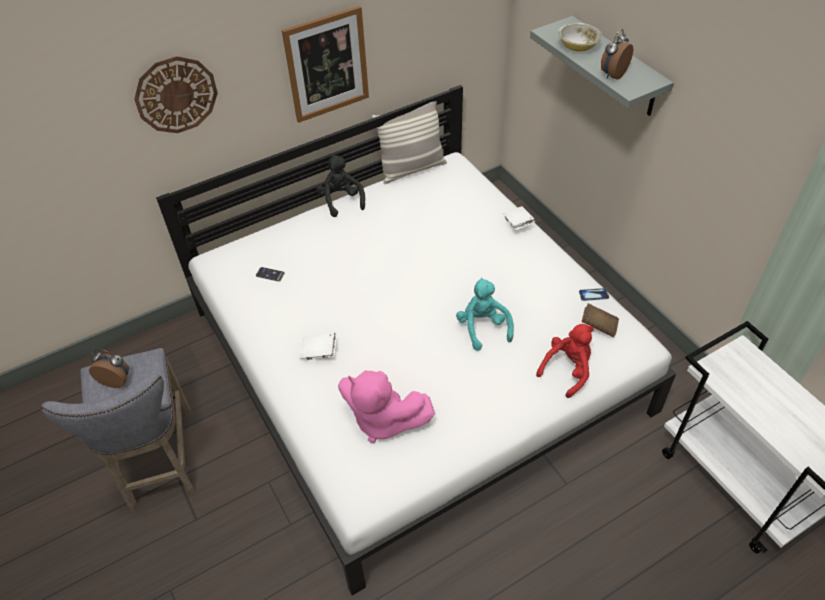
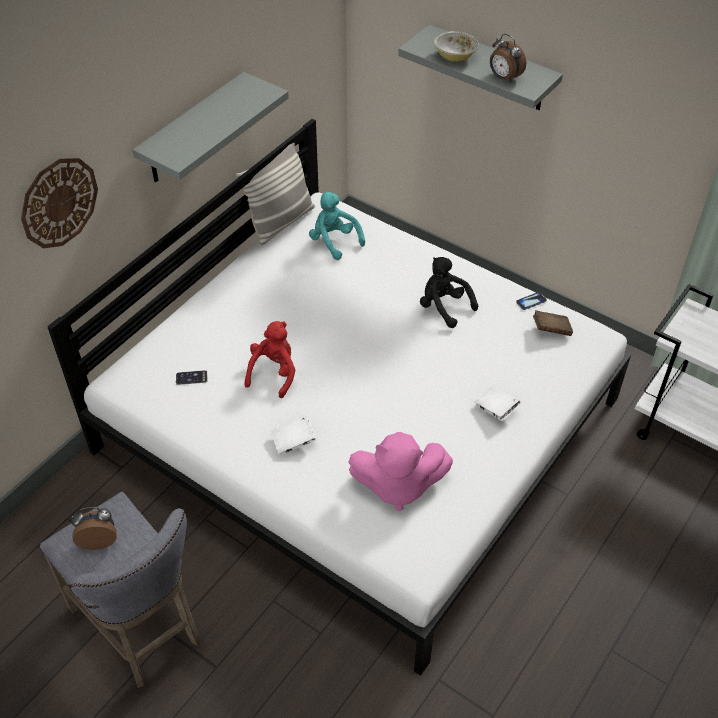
camera: 25 degrees left, 0 degrees up
(327, 65) = (193, 130): picture -> grey shelf
(341, 201) = (223, 277): black plush toy -> black plush toy (444, 307)
(483, 328) = (444, 365): turquoise plush toy -> turquoise plush toy (334, 241)
(518, 224) = (422, 251): white book -> white book (496, 409)
(567, 370) = (544, 380): red plush toy -> red plush toy (274, 373)
(612, 74) = (504, 78): alarm clock -> alarm clock turned 60 degrees counterclockwise

